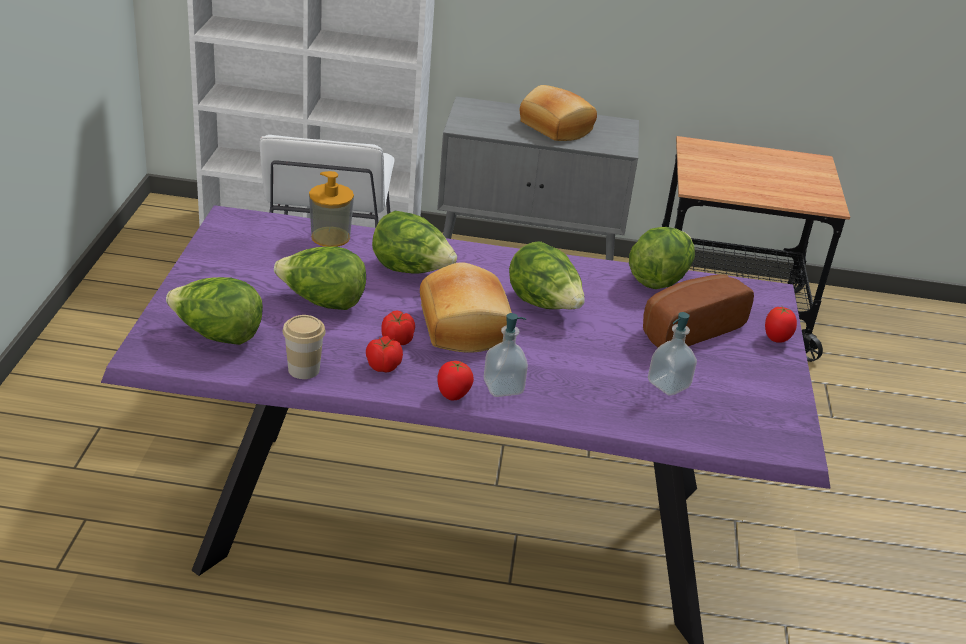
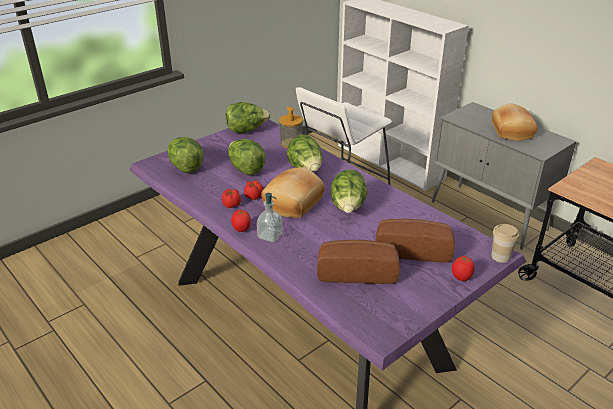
camera: 45 degrees right, 0 degrees up
(303, 369) = (197, 193): cup -> cup (500, 256)
(659, 279) = (435, 220): lettuce -> lettuce (247, 130)
(668, 385) = (356, 272): soap dispenser -> bread

